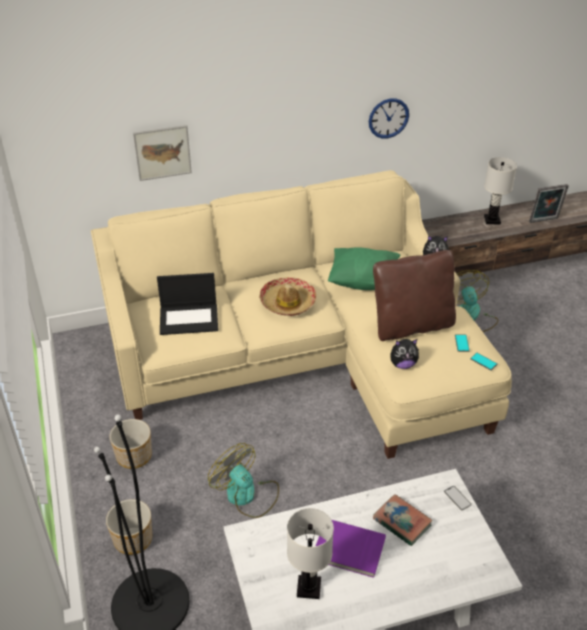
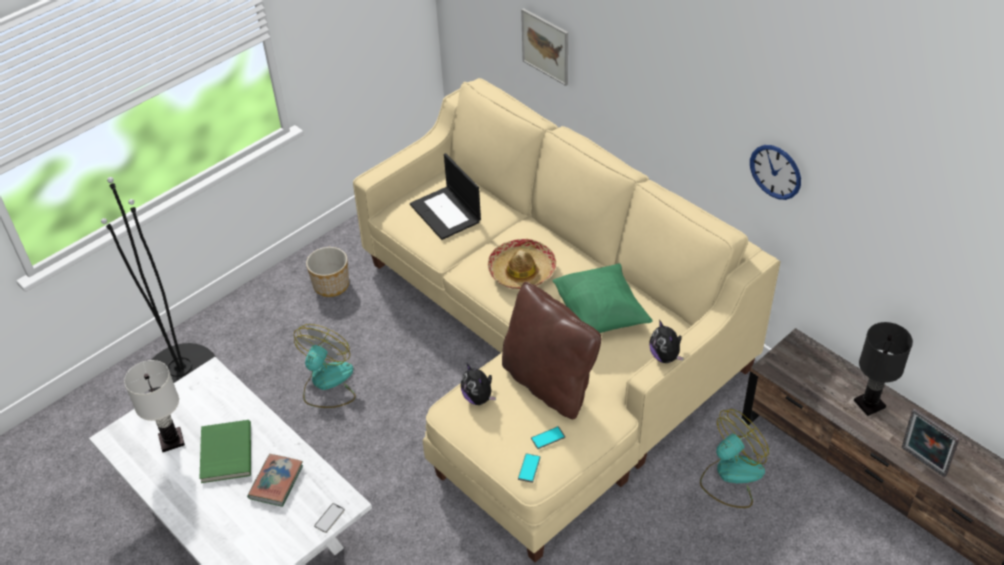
camera: 65 degrees right, 5 degrees up
(133, 539) = (240, 329): planter -> none
(348, 550) = (225, 453): purple book -> green book
(491, 220) = (869, 403): white table lamp -> black table lamp

